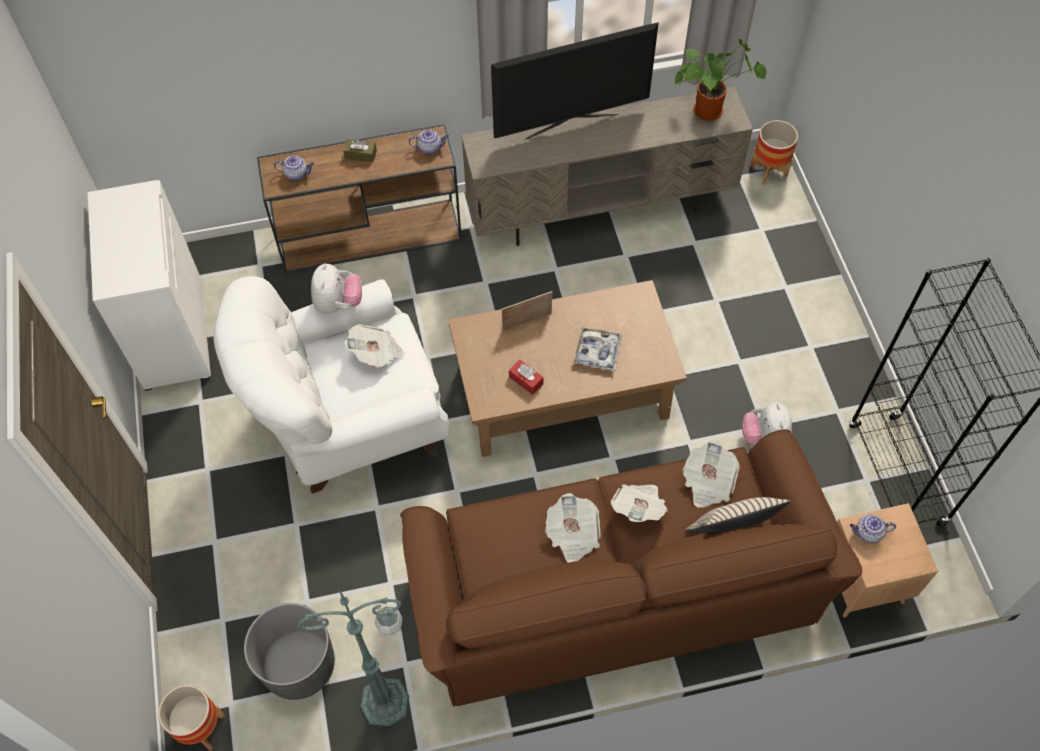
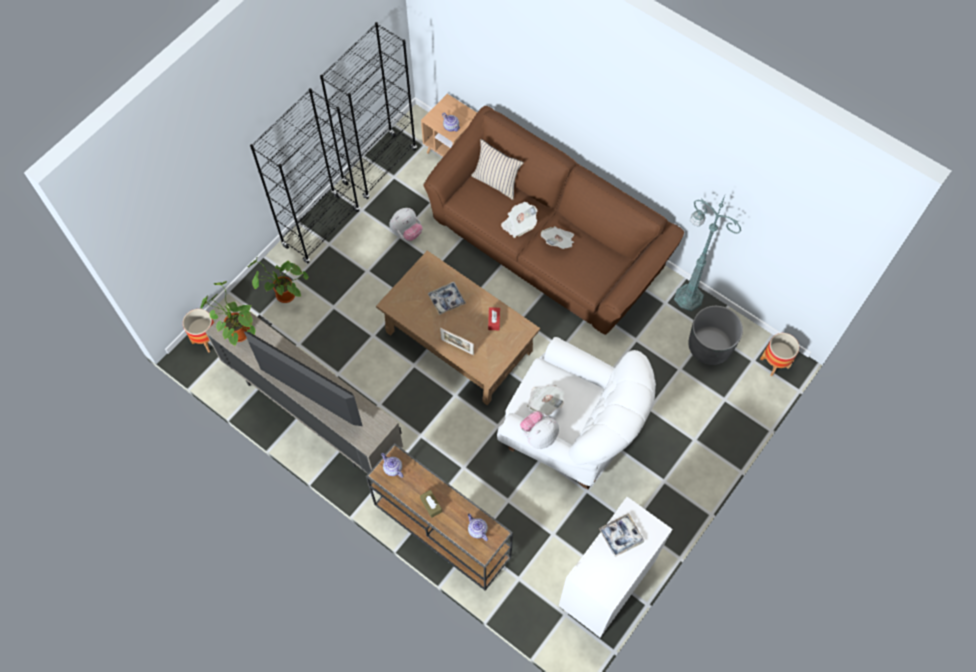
camera: 130 degrees left, 5 degrees up
(139, 250) = (621, 536): none -> tray
(707, 482) = (479, 205): newspaper -> none
(770, 263) = (283, 296): none -> potted plant
(840, 352) = (321, 228): none -> black bookcase

